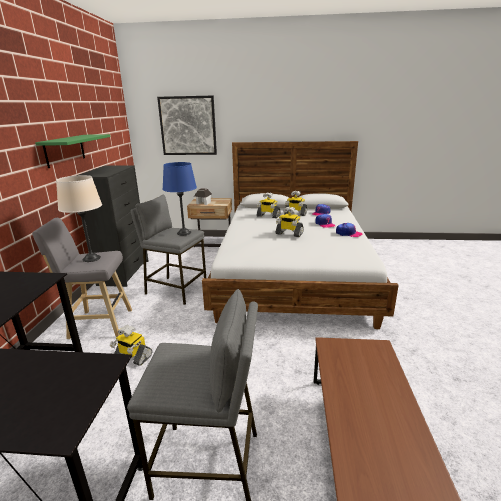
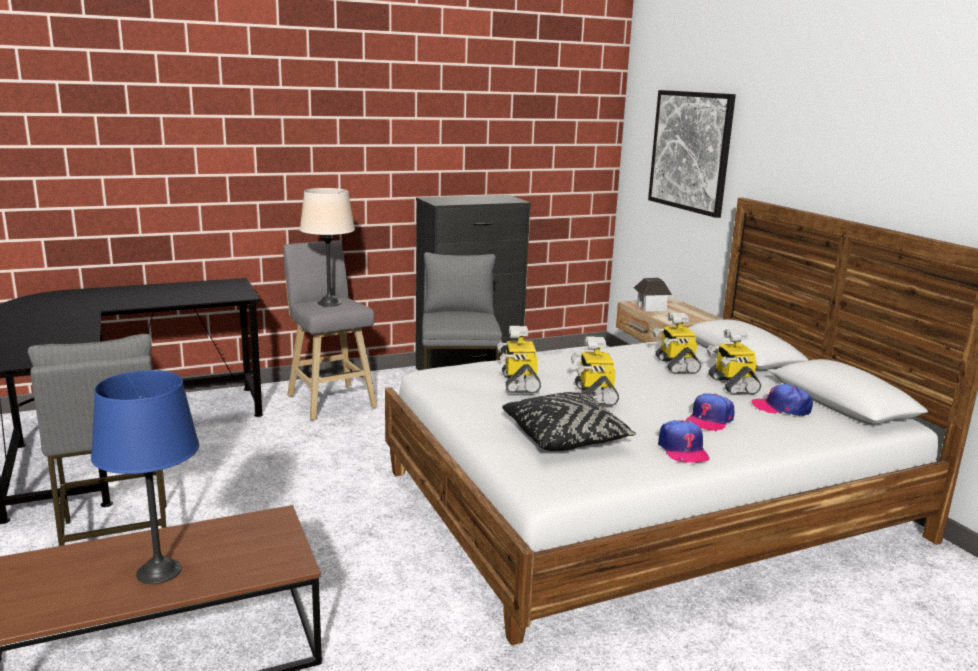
camera: 60 degrees right, 5 degrees down
(65, 150) = (421, 159): green shelf -> none
(133, 356) = (278, 442): toy robot -> toy robot (519, 383)
(184, 233) = (468, 322): blue table lamp -> blue table lamp (159, 572)
(326, 248) = (566, 438): none -> black pillow

